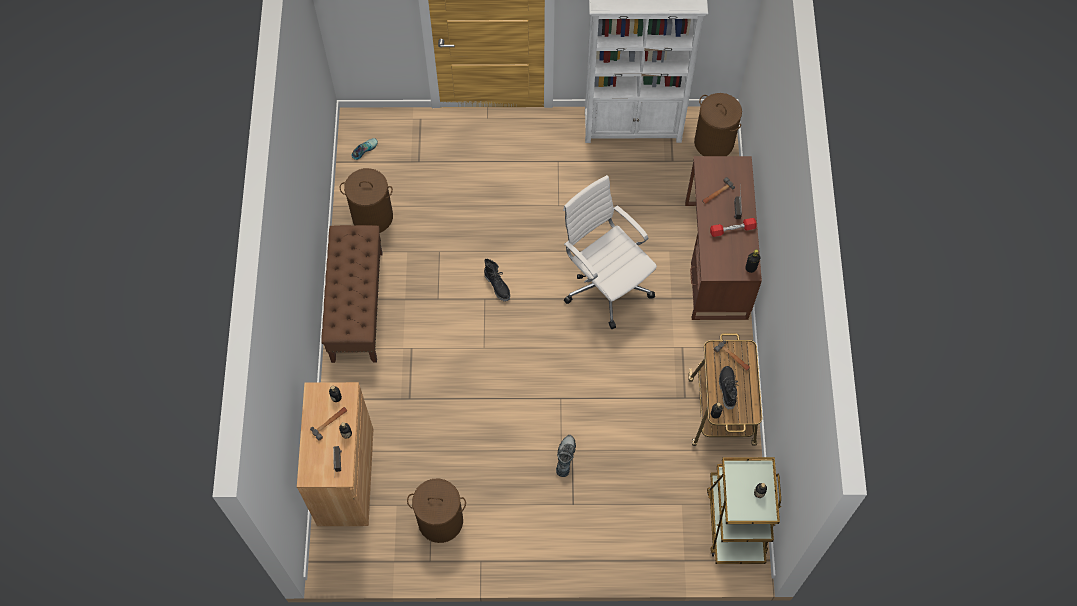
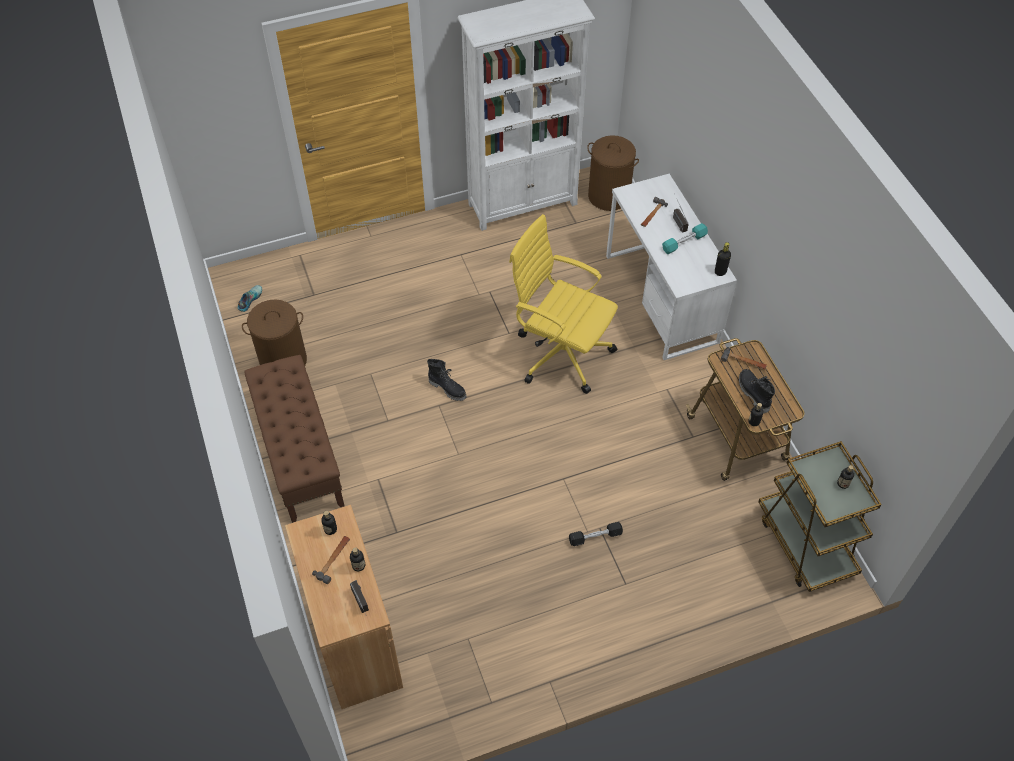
camera: 20 degrees left, 10 degrees down
(441, 521) = (485, 652): brown laundry basket -> none
(565, 457) = (595, 537): boot -> black dumbbell
(606, 283) = (560, 352): white office chair -> yellow office chair
(715, 260) = (661, 299): brown desk -> white desk
(732, 230) = (684, 243): red dumbbell -> turquoise dumbbell

